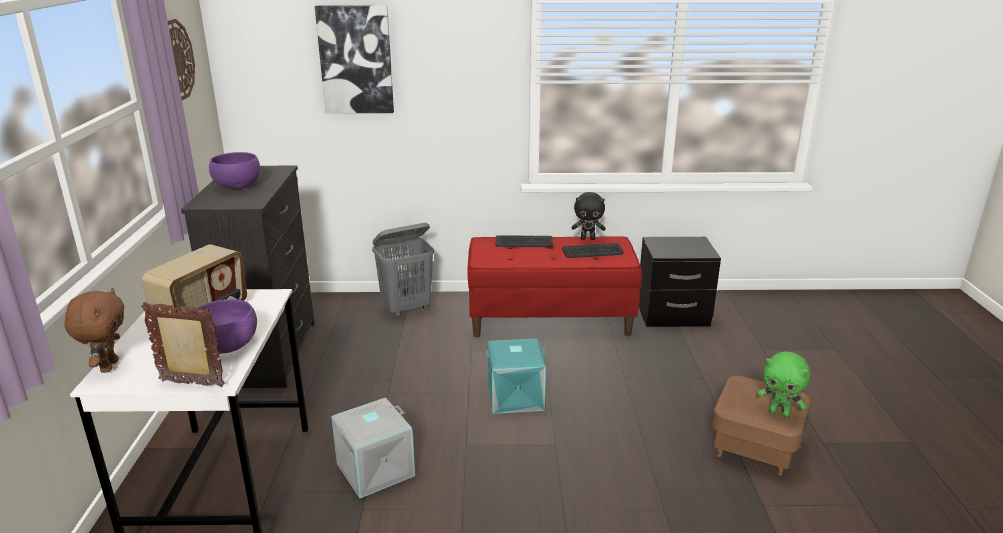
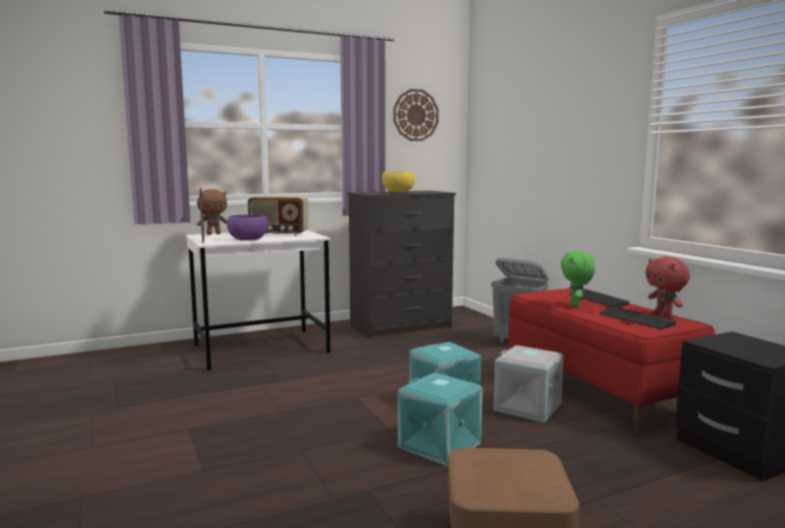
camera: 65 degrees right, 15 degrees down
(237, 185) = (398, 192): purple bowl -> yellow bowl
(356, 60) = (532, 121): picture -> none
(375, 471) = (302, 378): grey storage box -> grey storage box (526, 407)
(588, 238) = (664, 314): black plush toy -> red plush toy
(599, 426) = (440, 444): none -> turquoise storage box
(779, 413) = (492, 485): green plush toy -> green plush toy (576, 305)

